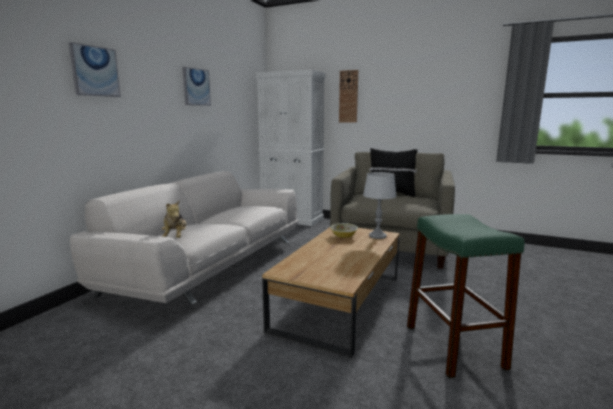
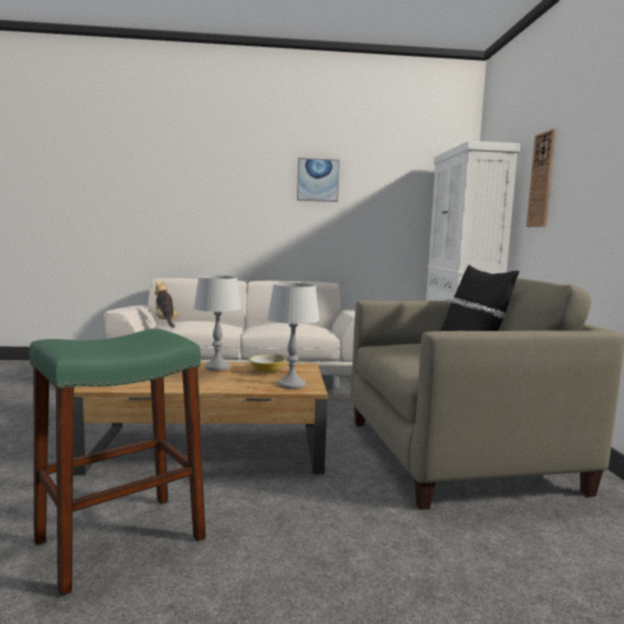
camera: 60 degrees right, 5 degrees down
(95, 71) = (188, 169): picture -> none
(175, 237) = (166, 323): plush toy -> plush toy turned 105 degrees clockwise
(322, 246) = (217, 367): none -> grey table lamp

